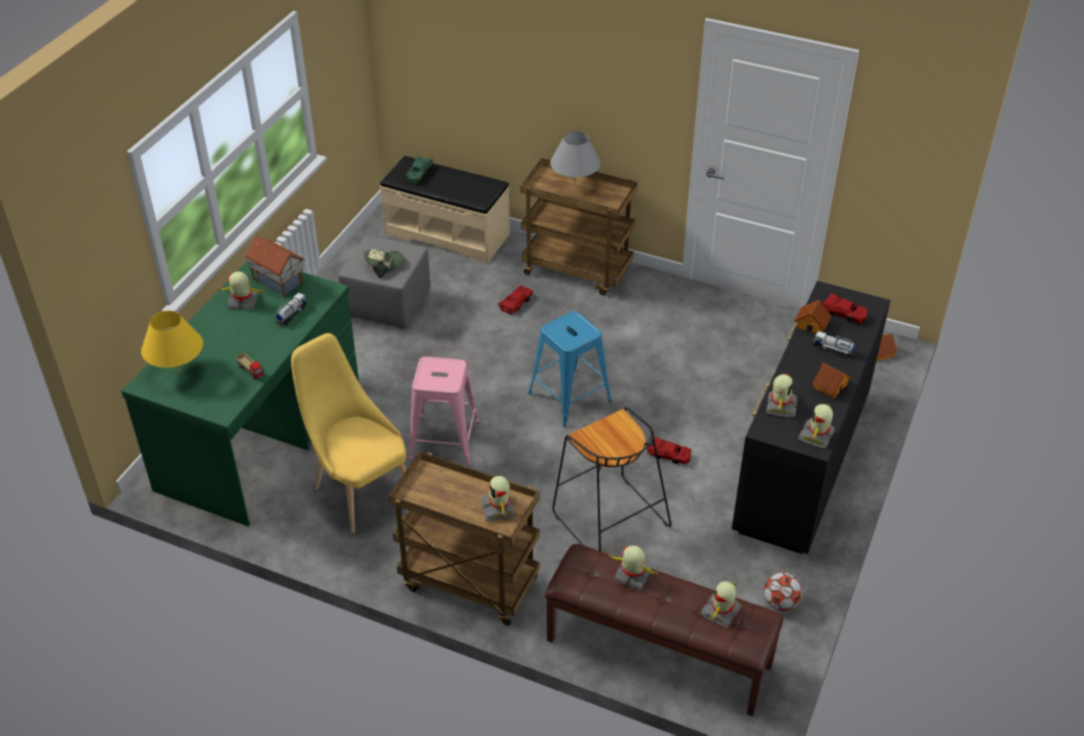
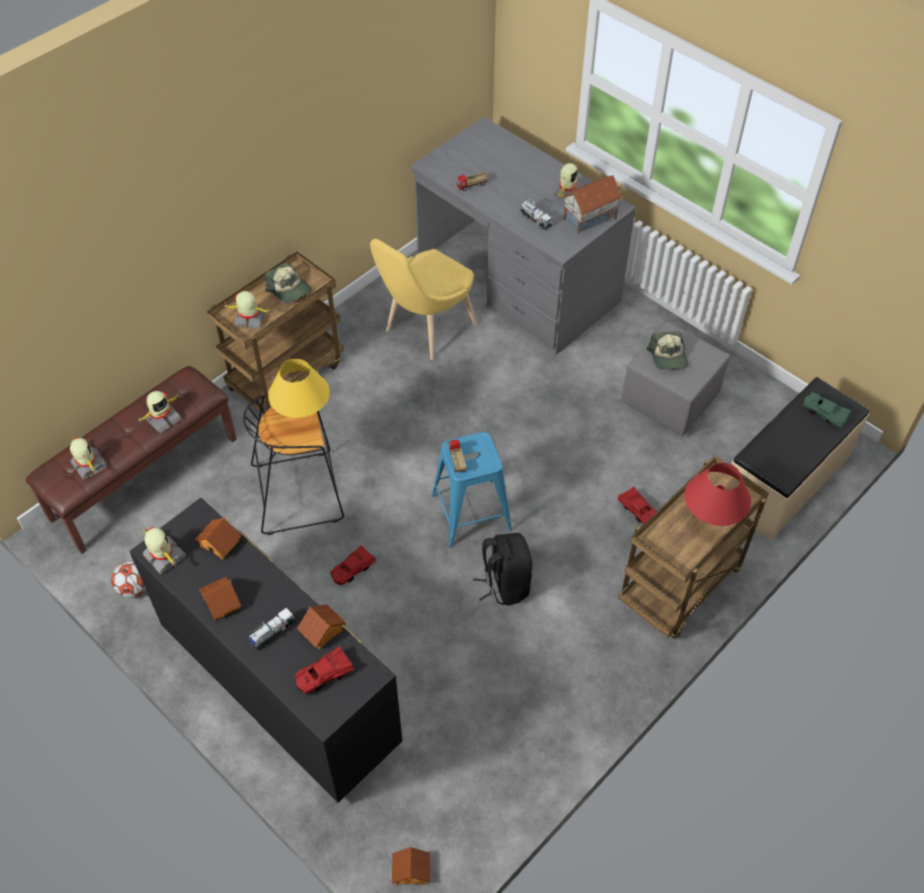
camera: 110 degrees right, 10 degrees up
(178, 371) = (492, 147): yellow table lamp -> yellow table lamp (302, 414)
(261, 436) = (517, 281): green desk -> grey desk
(359, 488) = (425, 330): yellow chair -> yellow chair turned 150 degrees clockwise
(441, 492) = (289, 289): none -> cap
(445, 440) = (455, 399): pink stool -> none
(575, 185) = (711, 518): grey table lamp -> red table lamp
(582, 337) = (457, 461): none -> toy truck
(628, 360) = (505, 584): none -> black backpack
(780, 406) = (220, 543): toy robot -> toy house

